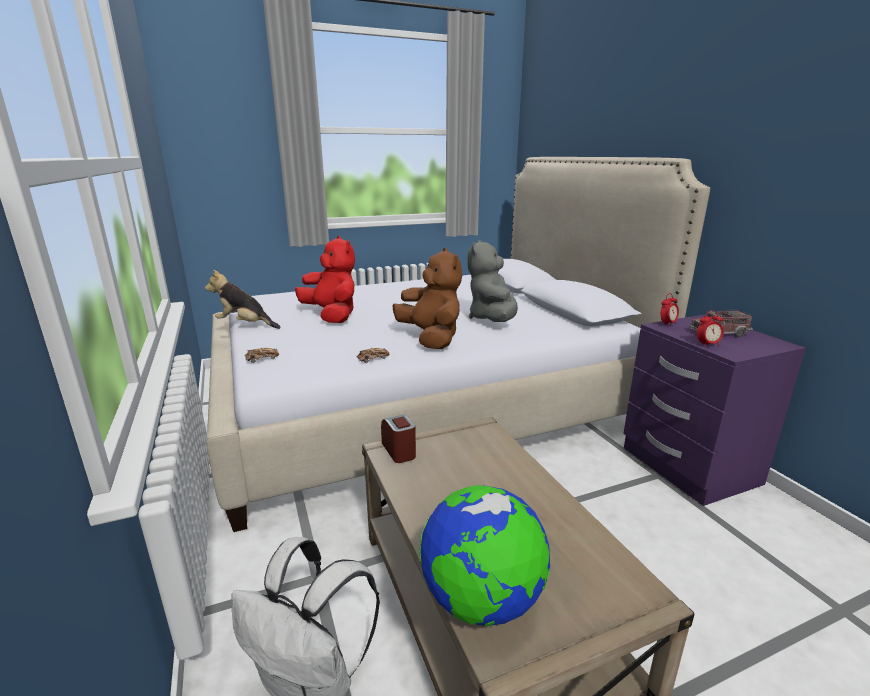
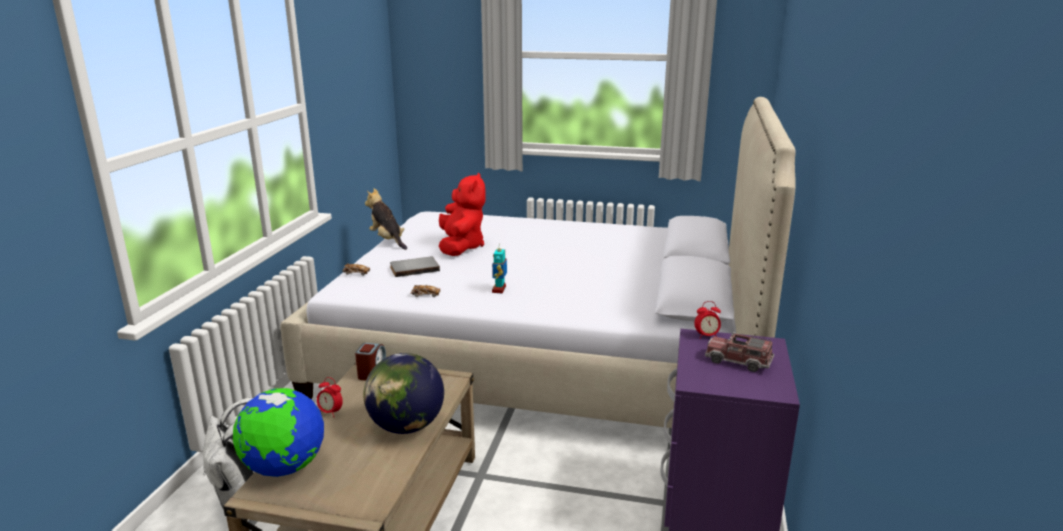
camera: 35 degrees right, 0 degrees up
(318, 341) = (414, 268): none -> grey book
(431, 338) = (499, 290): brown plush toy -> toy robot
(493, 319) = (589, 285): grey plush toy -> none
(524, 488) = (407, 426): none -> globe
(707, 345) = (691, 367): alarm clock -> alarm clock (330, 412)

